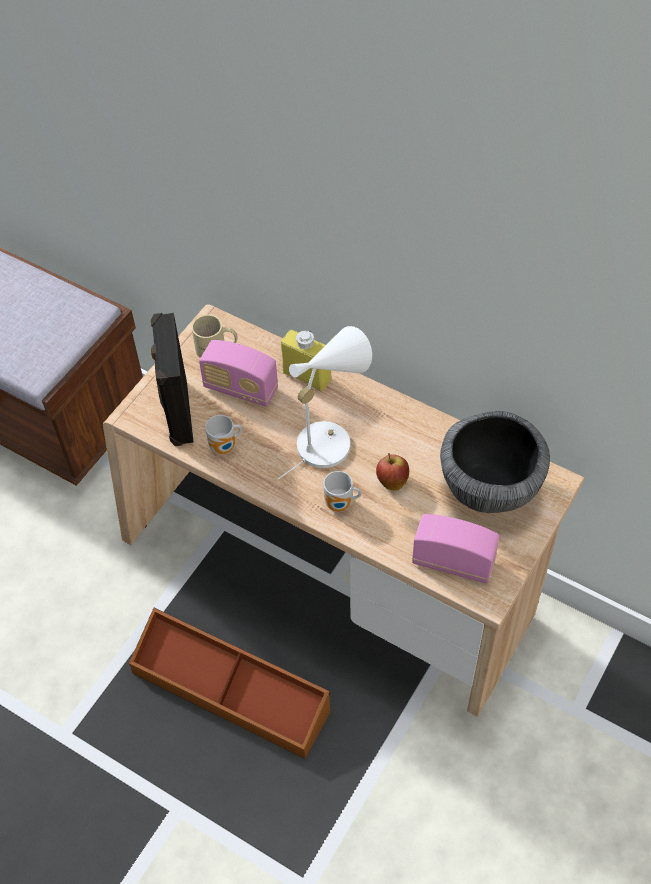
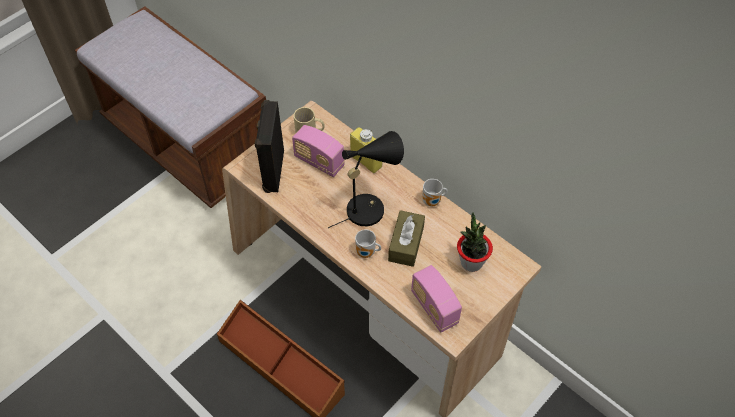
camera: 10 degrees right, 0 degrees up
(225, 447) = (298, 199): mug -> mug (433, 202)
(328, 439) = (370, 207): white table lamp -> black table lamp
(392, 481) = (406, 244): apple -> brown tissue box
(453, 562) = (434, 308): radio -> radio turned 150 degrees counterclockwise
(488, 490) = (471, 262): bowl -> potted plant

